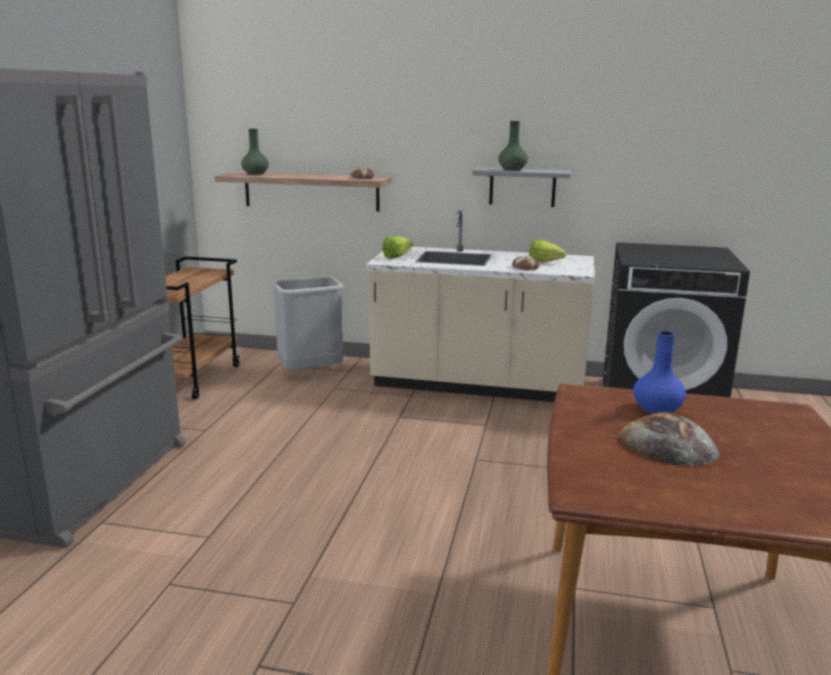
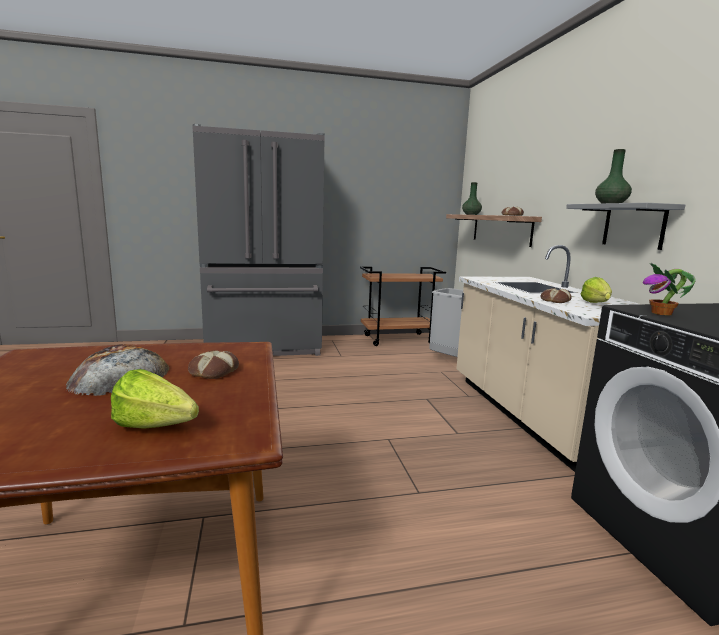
camera: 65 degrees right, 5 degrees down
(399, 256) = (499, 279): lettuce -> lettuce (159, 429)
(653, 261) = (662, 313): none -> potted plant
(657, 410) = (213, 371): blue vase -> bread

